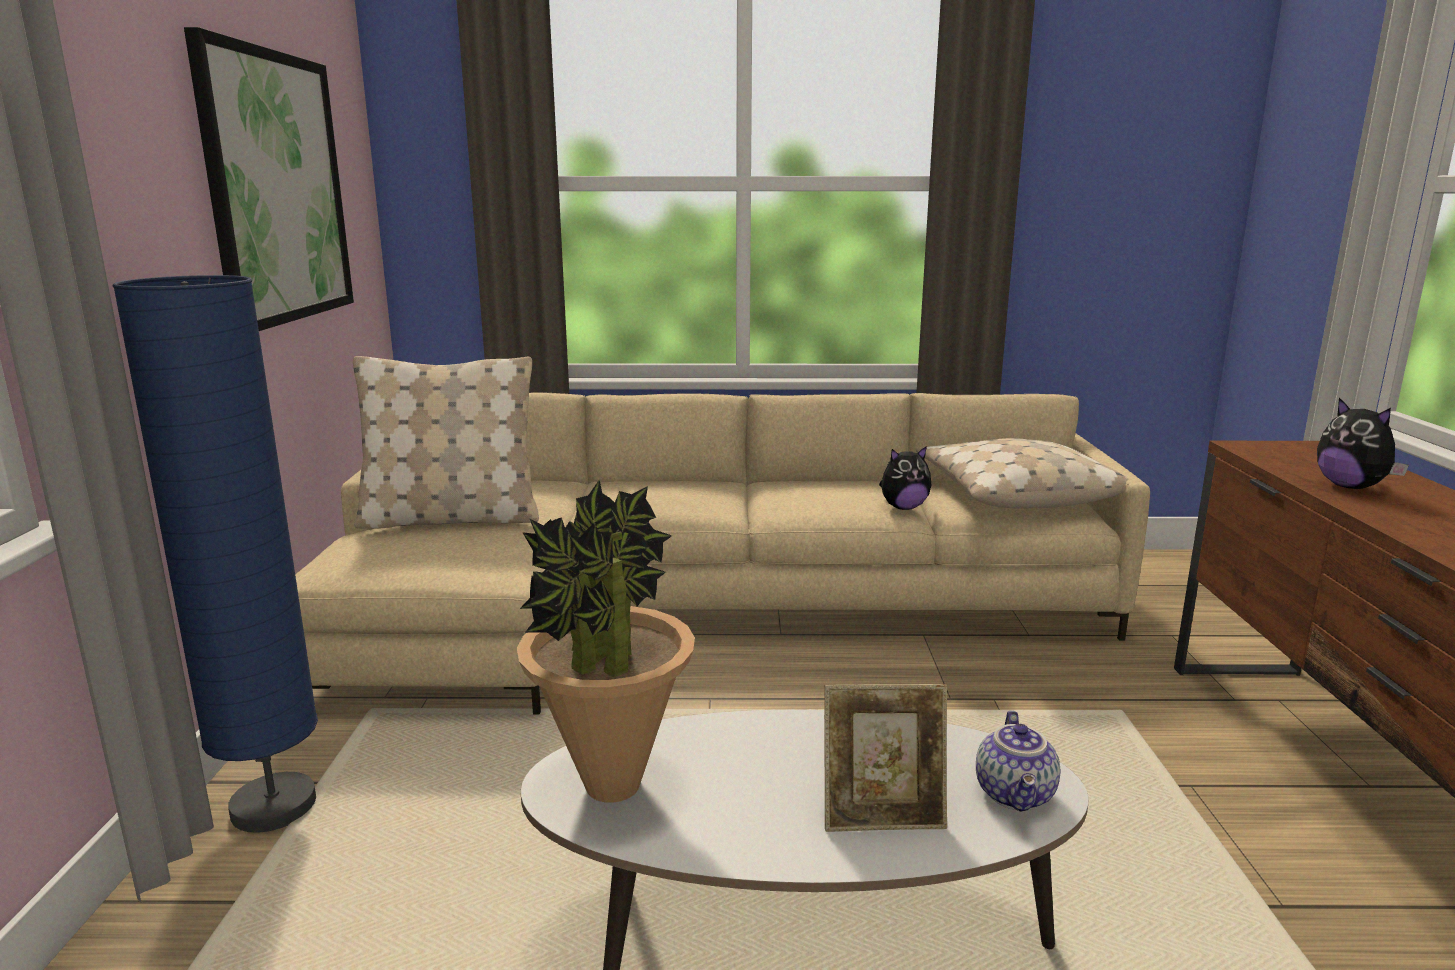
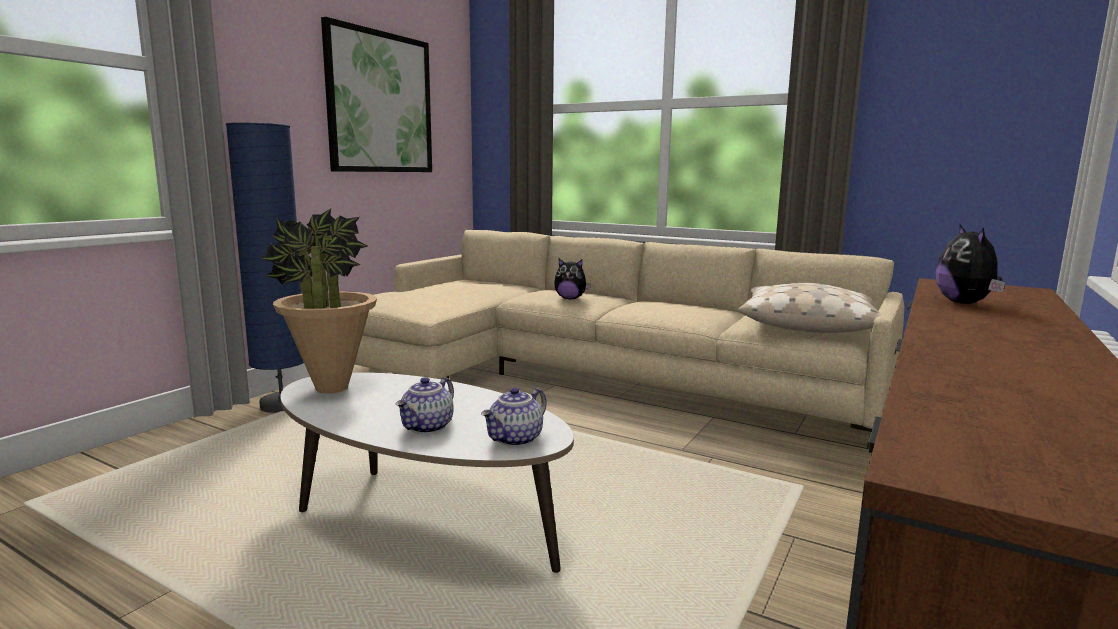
camera: 30 degrees right, 5 degrees down
(451, 519) = (441, 290): beige pillow -> none
(882, 816) = (428, 427): picture frame -> teapot
(903, 507) = (708, 320): plush toy -> plush toy (570, 299)

